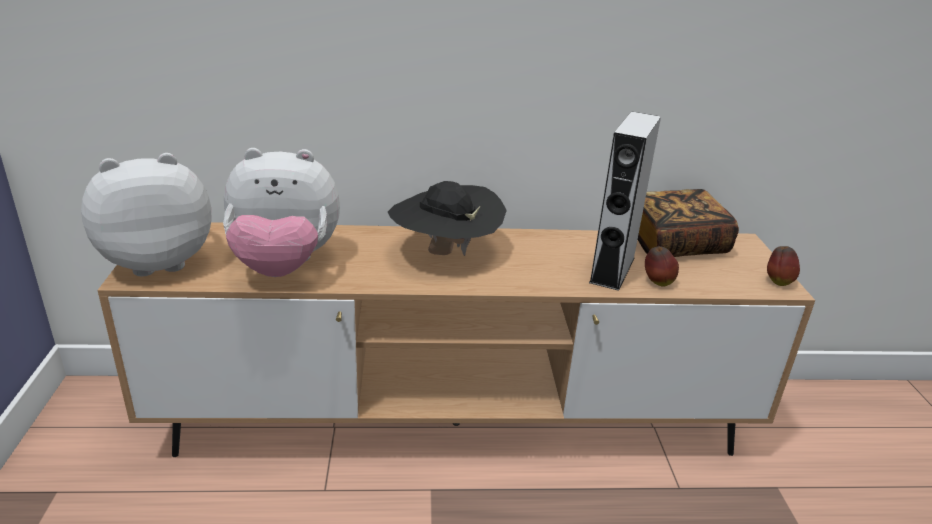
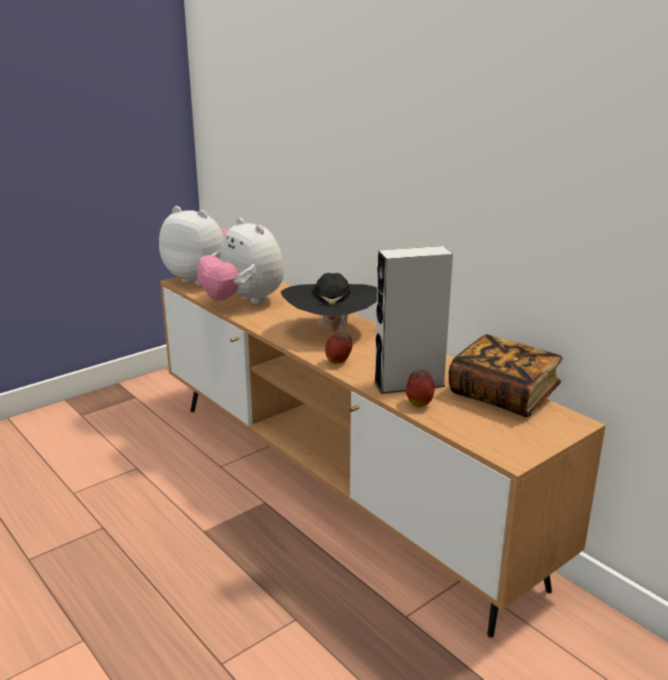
camera: 55 degrees right, 5 degrees down
(778, 282) = (519, 452): apple -> apple (339, 362)

